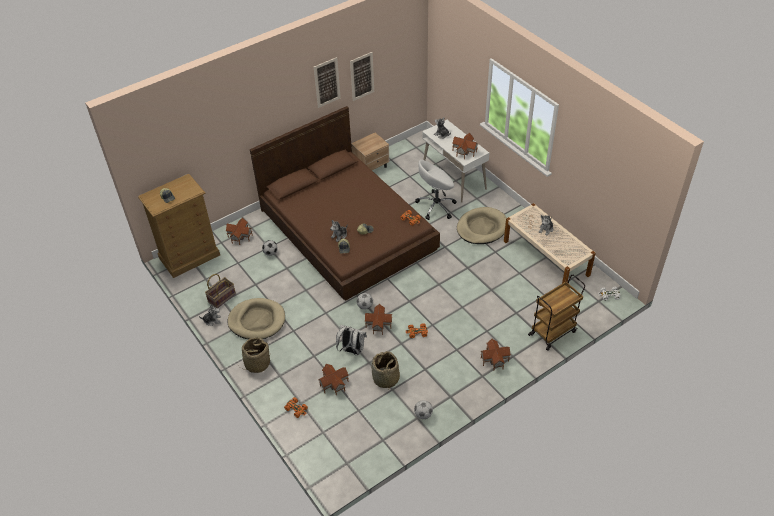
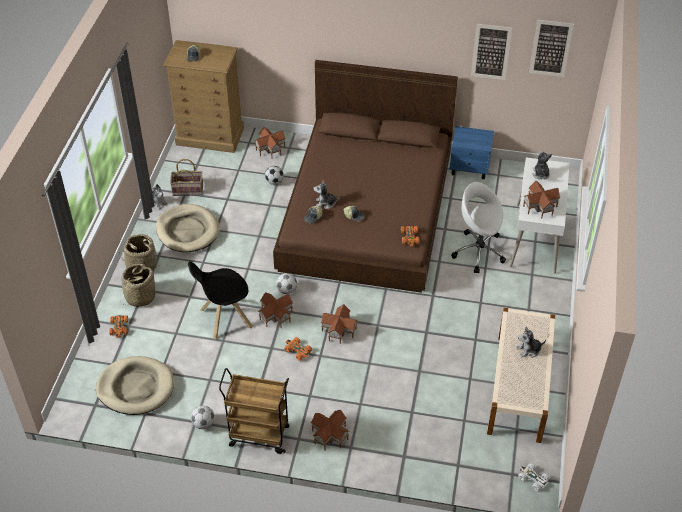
camera: 45 degrees right, 0 degrees up
(327, 82) = (438, 34): picture -> picture (550, 48)
(334, 384) = (172, 333): toy house -> toy house (338, 330)
(352, 350) = (224, 318): white backpack -> black chair
(371, 166) = (470, 168): beige nightstand -> blue nightstand
(385, 378) = (217, 366): basket -> basket (140, 296)
(482, 228) = (495, 306): beige dog bed -> beige dog bed (136, 387)
(552, 333) = (418, 461): brown cart -> brown cart (258, 436)

